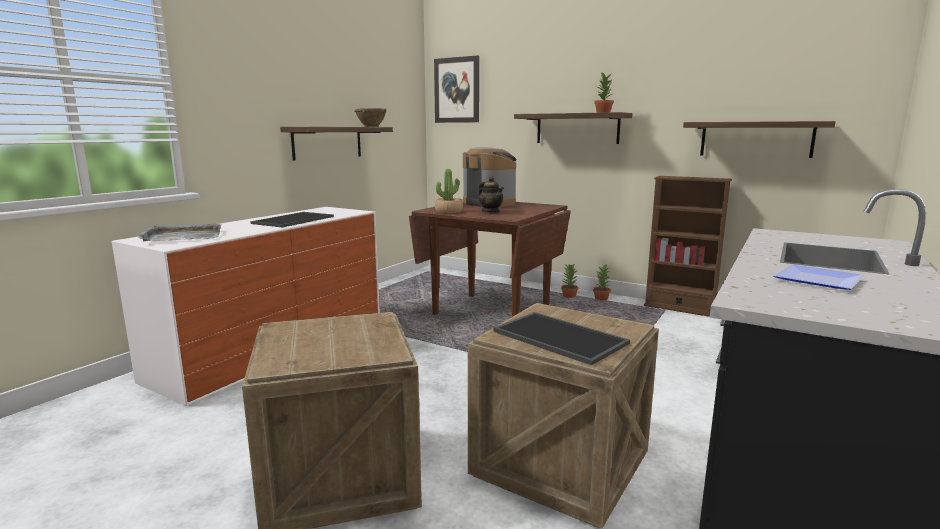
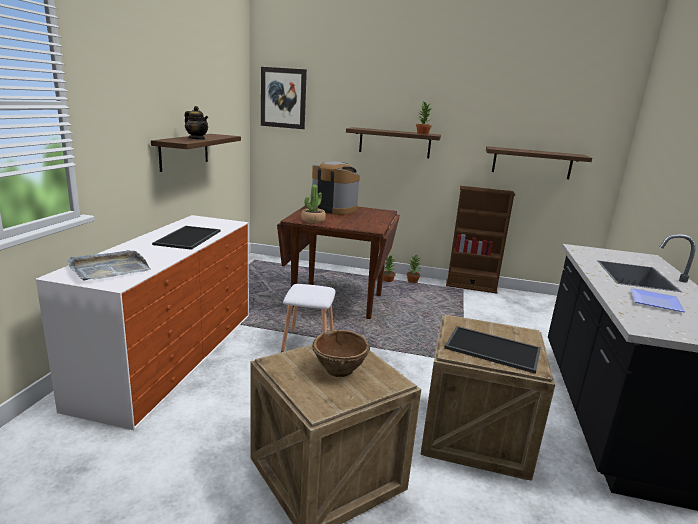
camera: 20 degrees left, 5 degrees up
(371, 126) = (221, 135): brown bowl -> brown bowl (339, 370)
(423, 349) = (307, 343): none -> white stool
(490, 211) = (348, 221): teapot -> teapot (197, 139)

